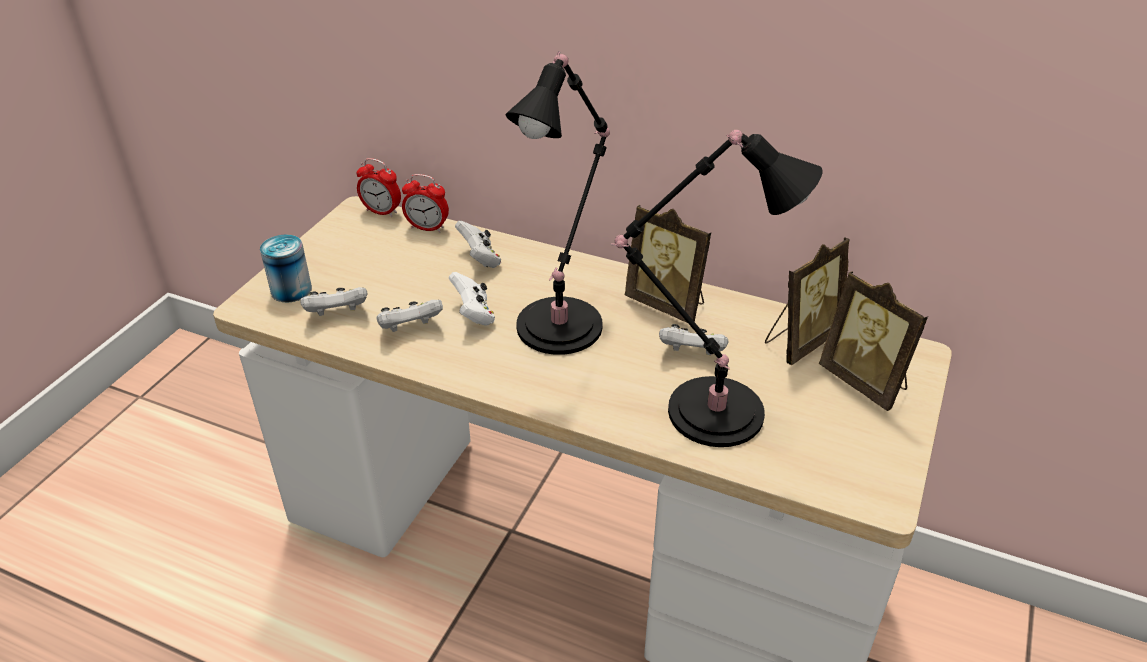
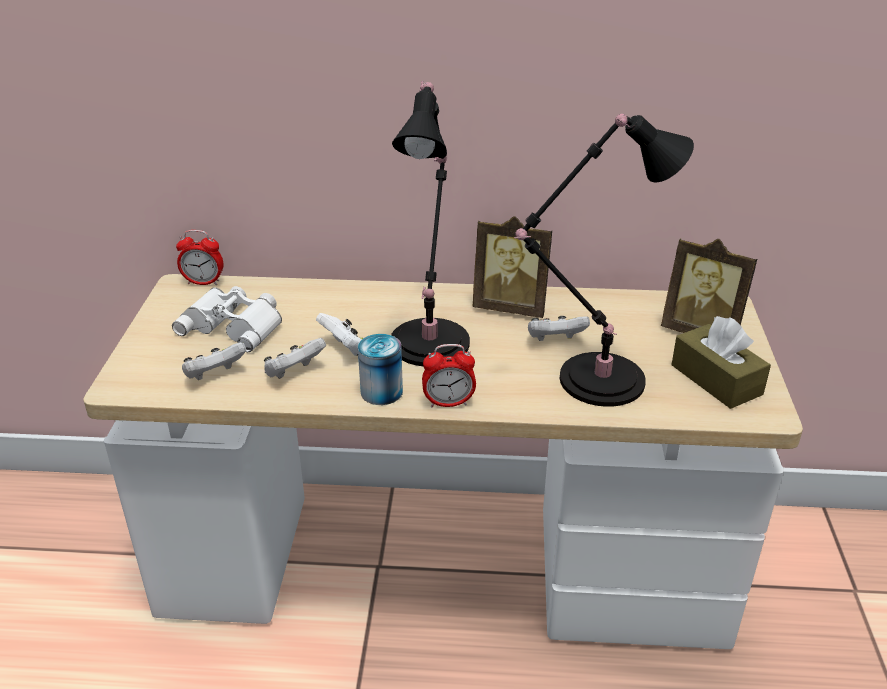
camera: 20 degrees left, 5 degrees down
(291, 290) = (154, 364): can -> can (381, 392)
(385, 263) = (235, 324): none -> white binoculars
(427, 228) = (257, 288): alarm clock -> alarm clock (448, 403)
(480, 259) = (324, 304): white game controller -> none
(800, 341) = (634, 313): picture frame -> none
(846, 444) = (716, 380): none -> brown tissue box

